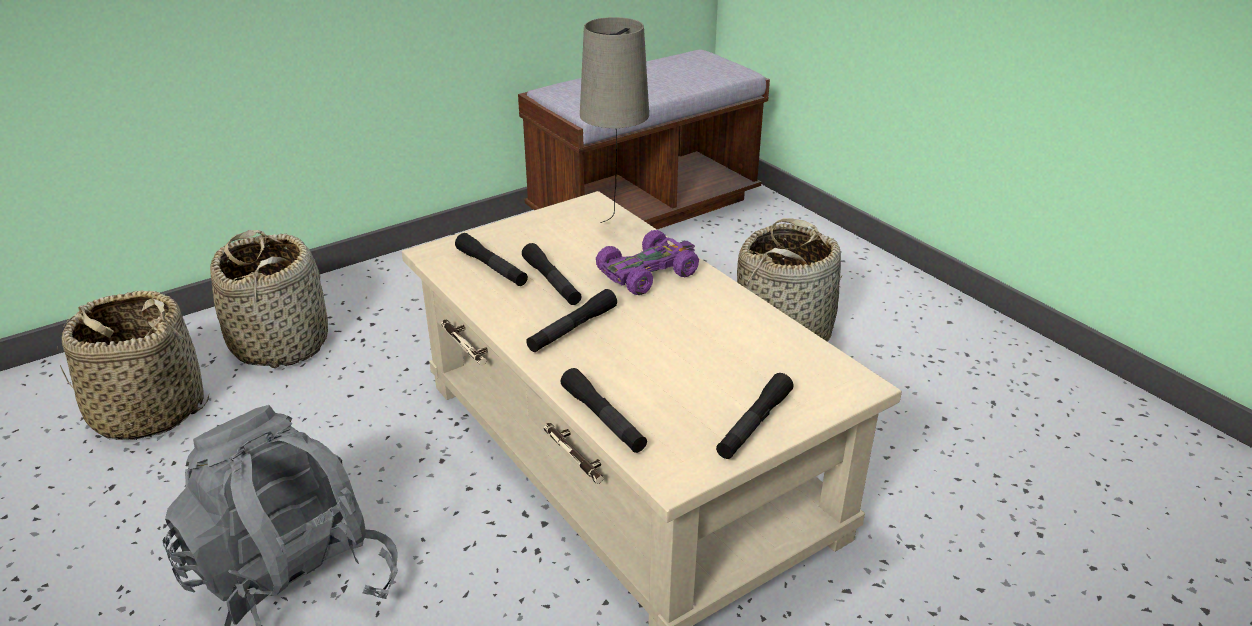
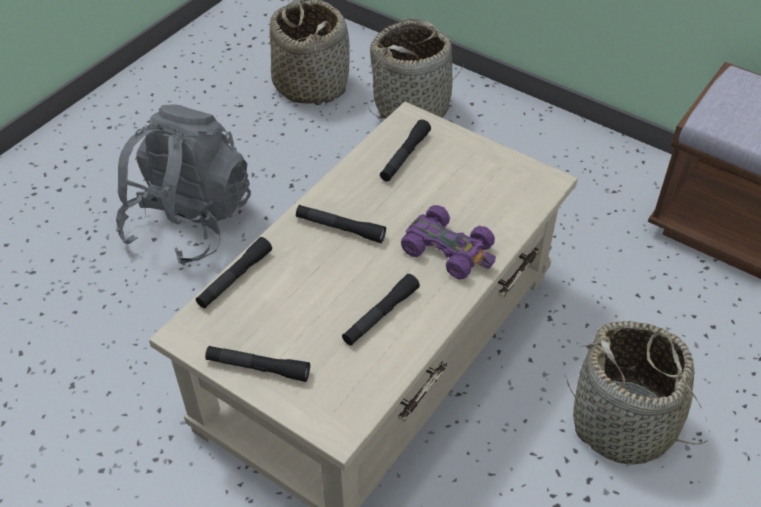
camera: 70 degrees right, 15 degrees up
(552, 282) = (401, 196): black flashlight -> black flashlight (380, 315)
(615, 226) = (516, 208): beige table lamp -> none

